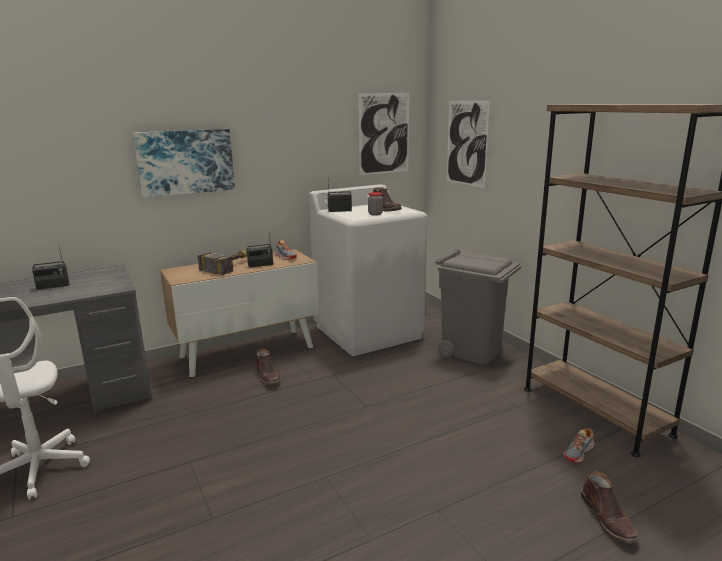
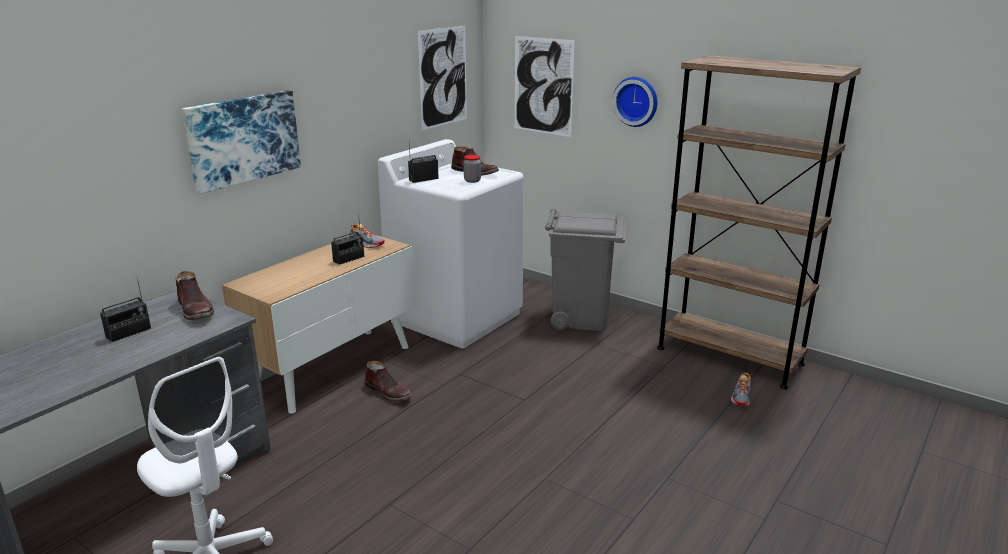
camera: 25 degrees left, 5 degrees up
(230, 266) = (312, 266): hammer -> none
(535, 153) = (636, 101): none -> wall clock
(608, 519) = (798, 445): brown boot -> brown boot (196, 310)

